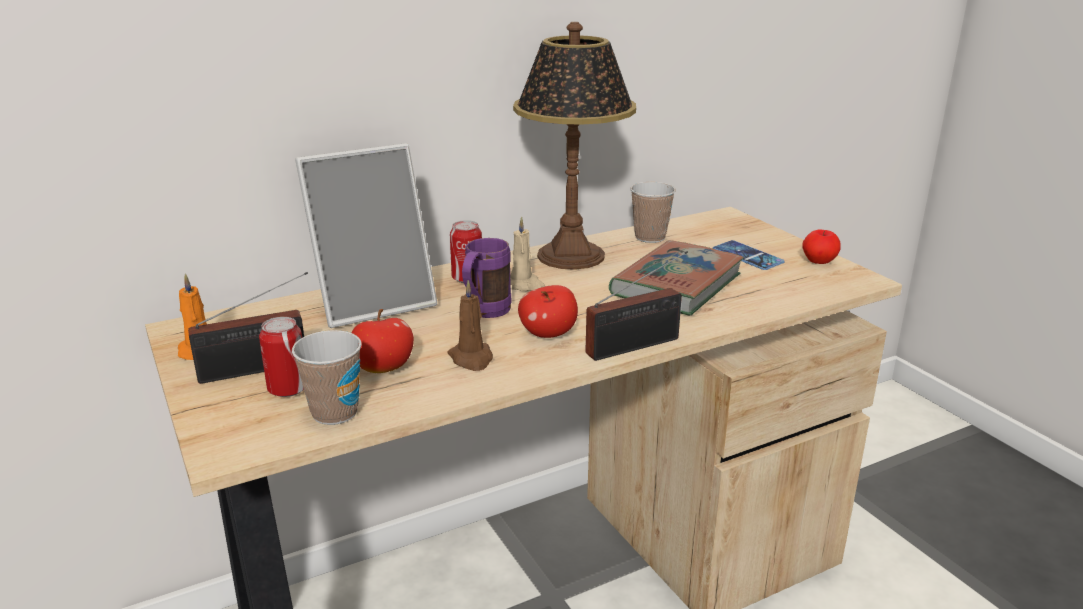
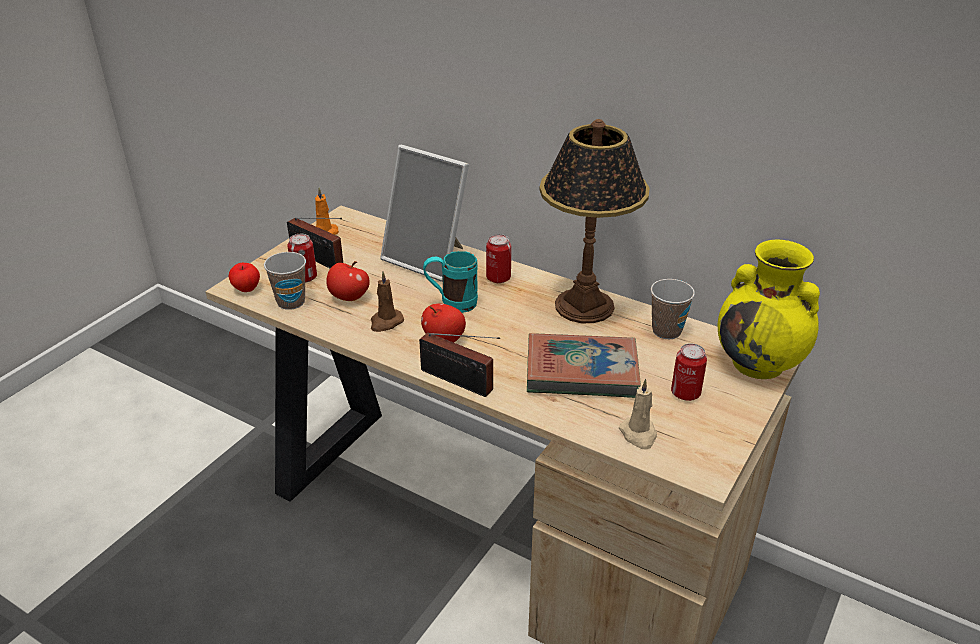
camera: 60 degrees right, 10 degrees up
(483, 313) = (451, 304): purple mug -> turquoise mug
(524, 285) = (510, 304): beige candle -> beige candle (639, 435)
(730, 221) = (759, 364): none -> yellow vase
(747, 256) = (685, 393): phone -> can
(818, 262) = (718, 438): apple -> apple (246, 289)

